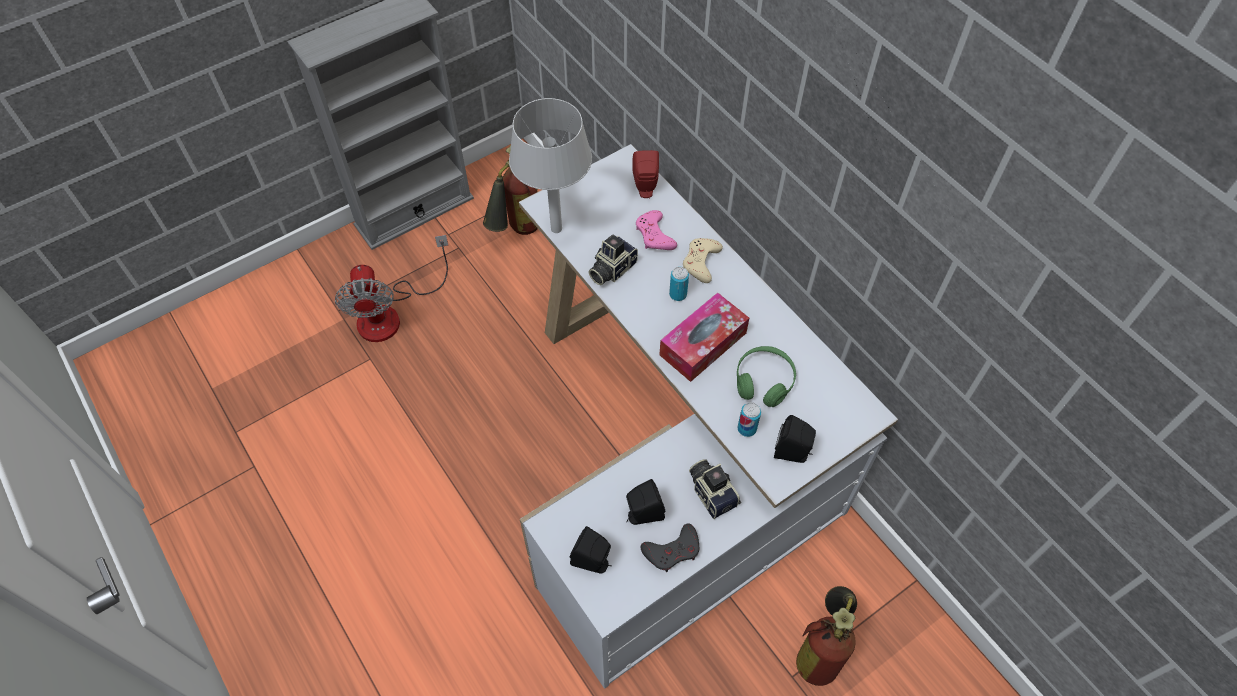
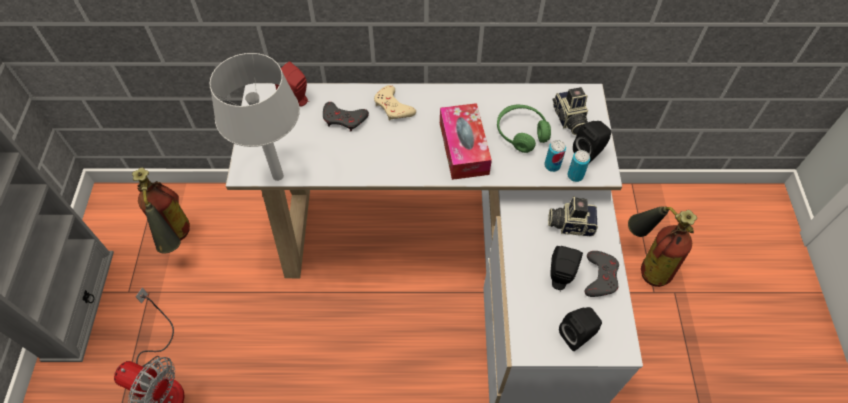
camera: 55 degrees left, 0 degrees up
(611, 269) = (349, 163): camera -> camera (569, 120)
(654, 235) = (344, 119): pink game controller -> grey game controller
(678, 294) = (409, 137): can -> can (575, 175)

